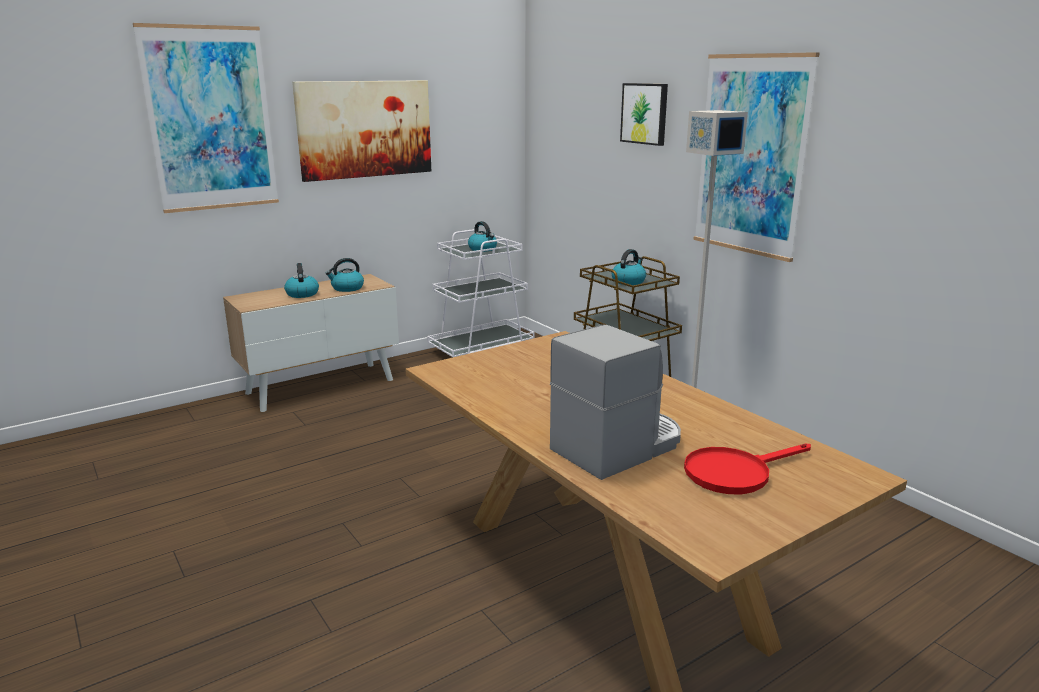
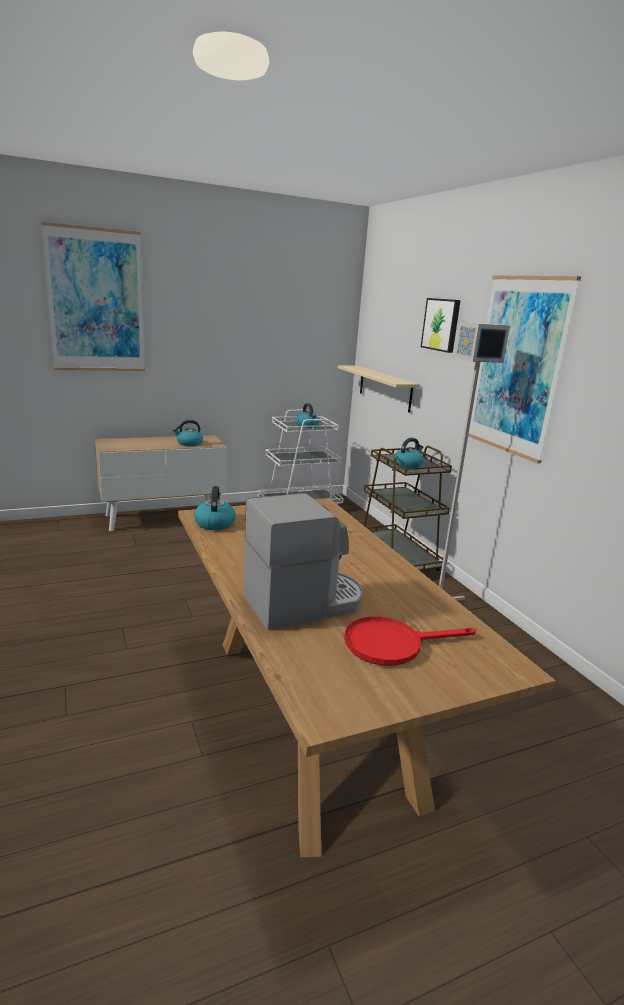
camera: 10 degrees right, 0 degrees up
(302, 294) = (153, 444): kettle -> kettle (214, 523)
(365, 129) = (221, 320): picture -> none
(573, 193) = (385, 388): none -> beige shelf

